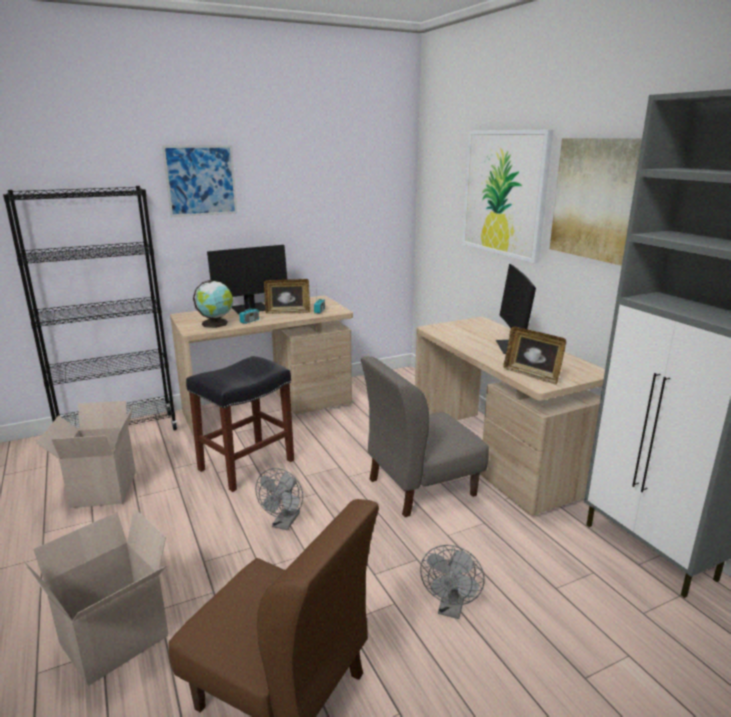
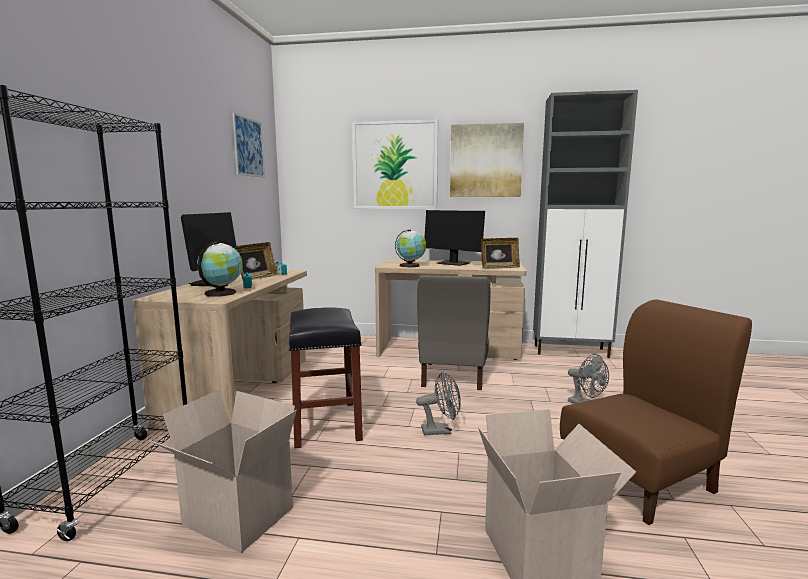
camera: 55 degrees left, 10 degrees down
(201, 180) = (150, 134): picture -> picture (249, 147)
(284, 523) = (441, 430): grey fan -> grey fan turned 60 degrees counterclockwise
(454, 336) = (411, 265): none -> globe

